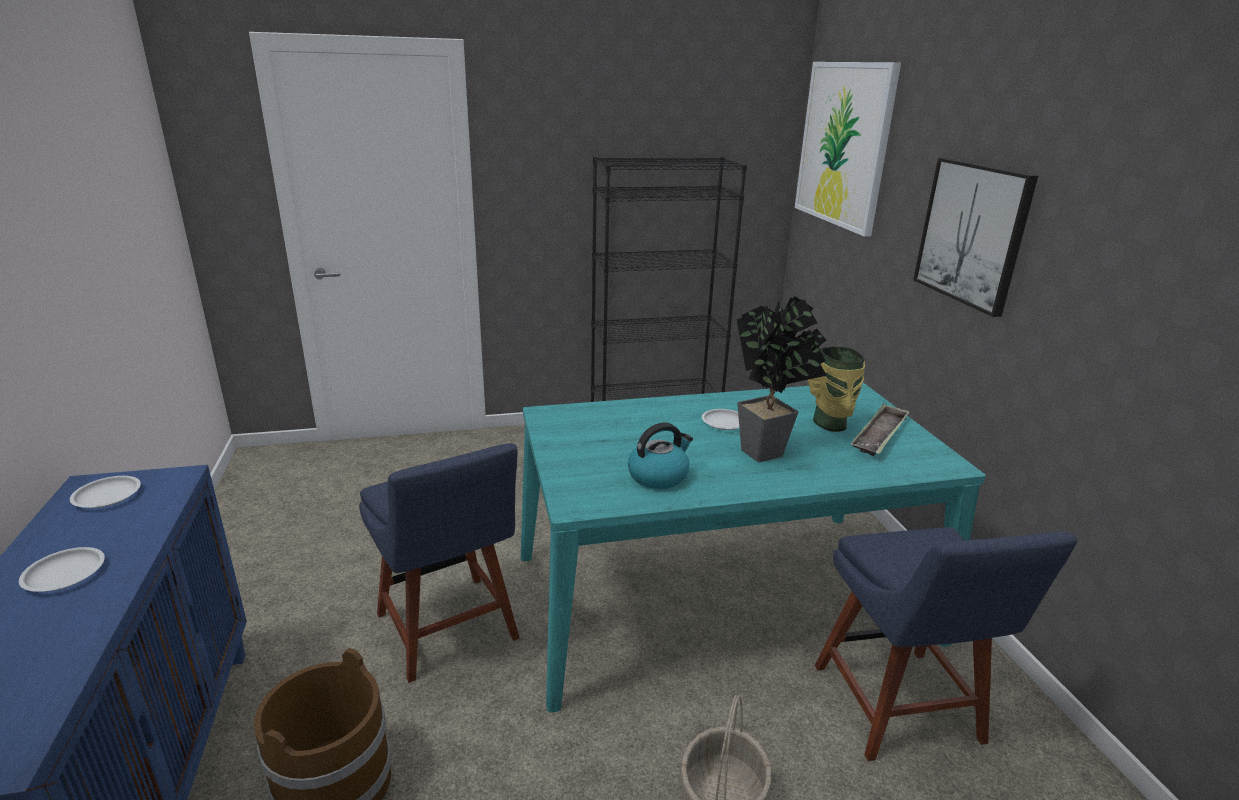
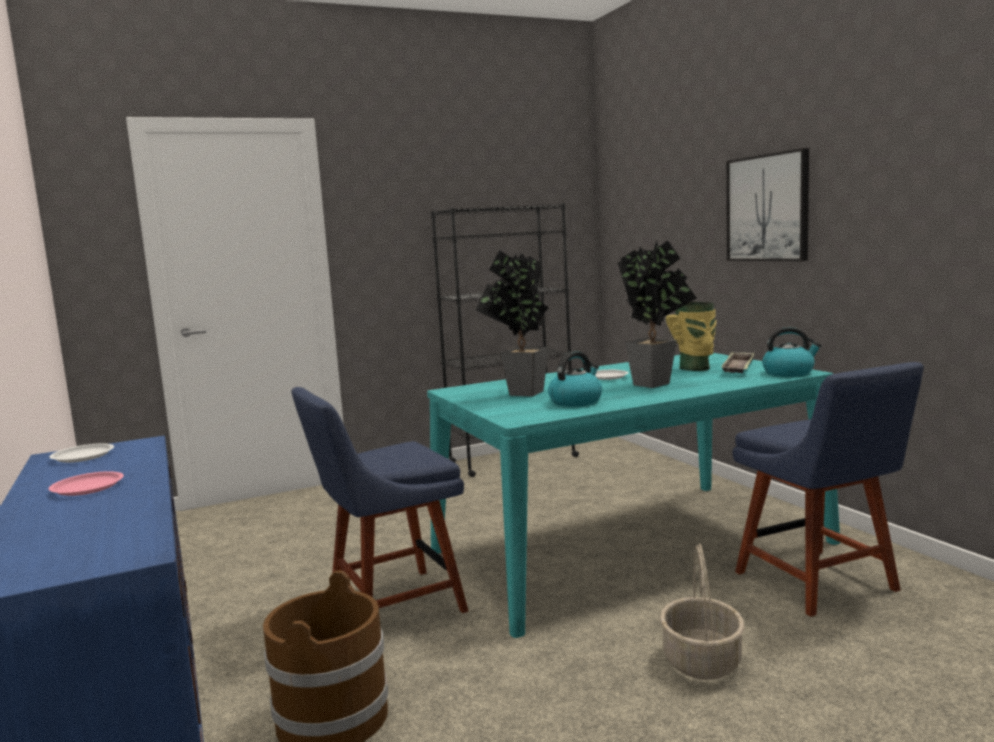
camera: 10 degrees left, 15 degrees down
(65, 574) = (88, 488): white plate -> pink plate
(449, 631) = (389, 606): blue chair -> blue chair turned 105 degrees clockwise
(611, 441) = (521, 394): none -> potted plant
(844, 145) = (640, 181): picture -> none
(932, 463) = (789, 373): none -> kettle

